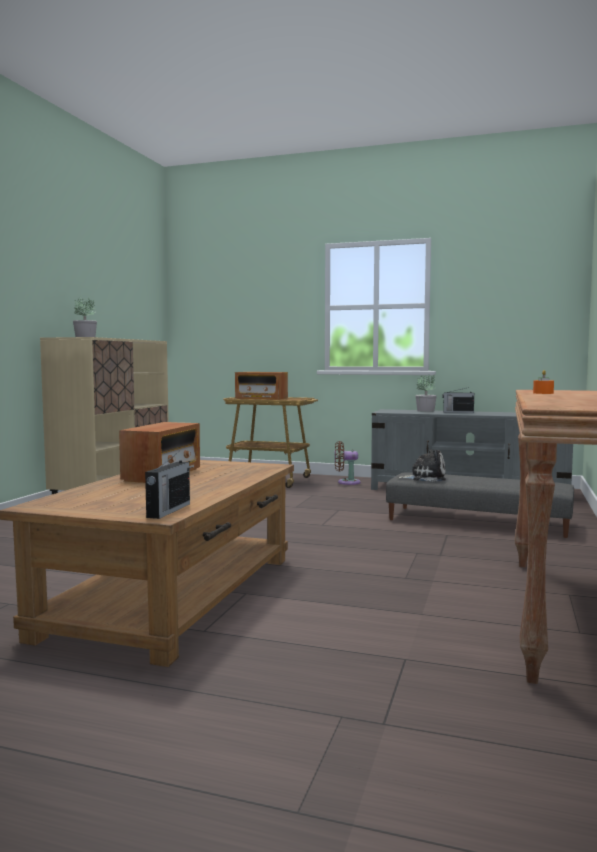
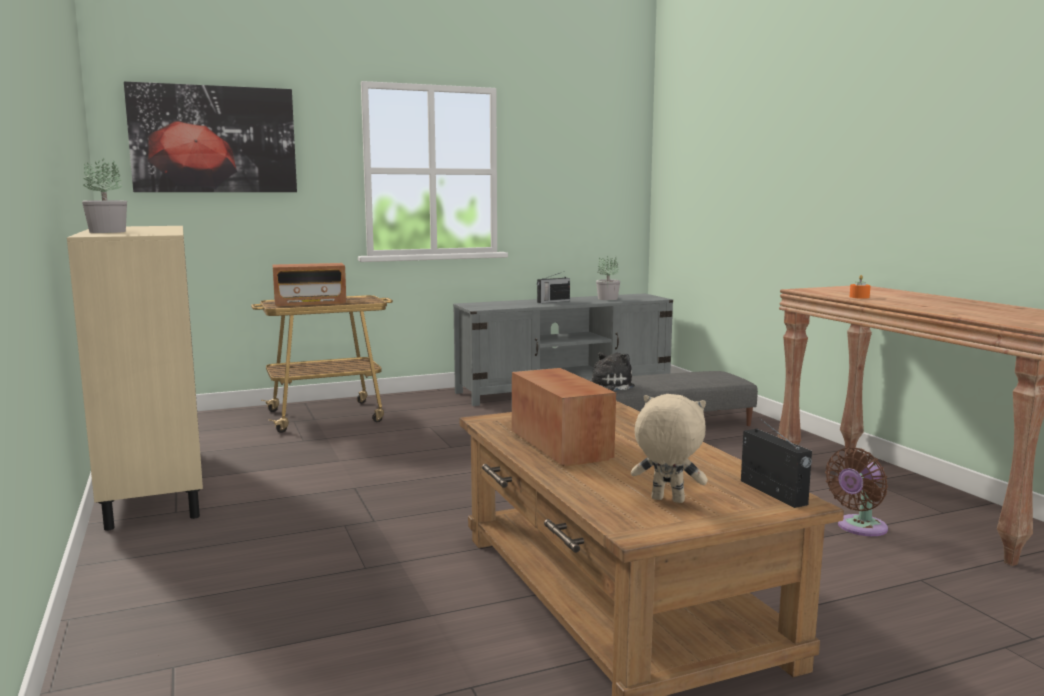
camera: 40 degrees left, 5 degrees up
(102, 501) = (666, 500): none -> beige plush toy
(231, 291) = (214, 139): none -> picture
(346, 482) = (423, 401): brown fan -> brown fan (859, 528)
(426, 411) = (514, 302): potted plant -> potted plant (607, 299)

